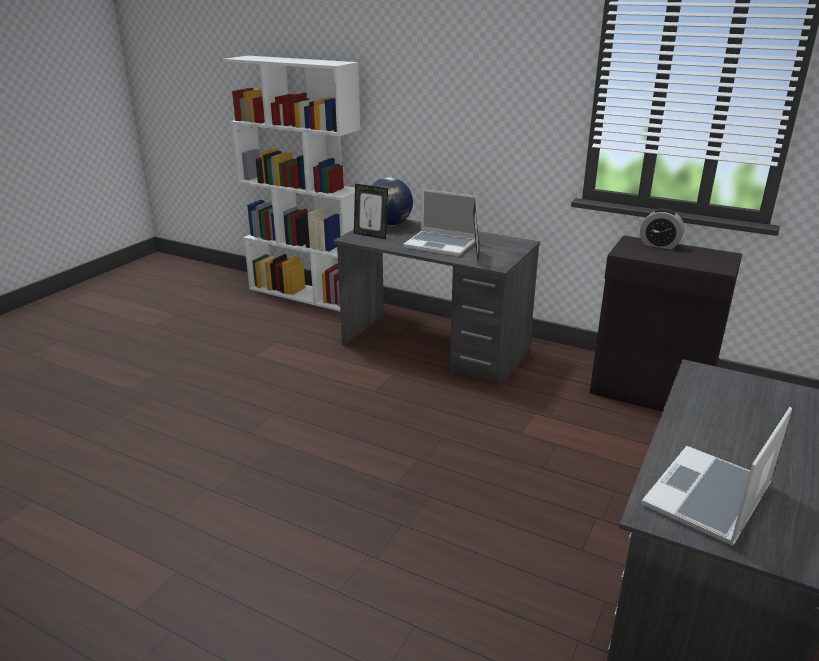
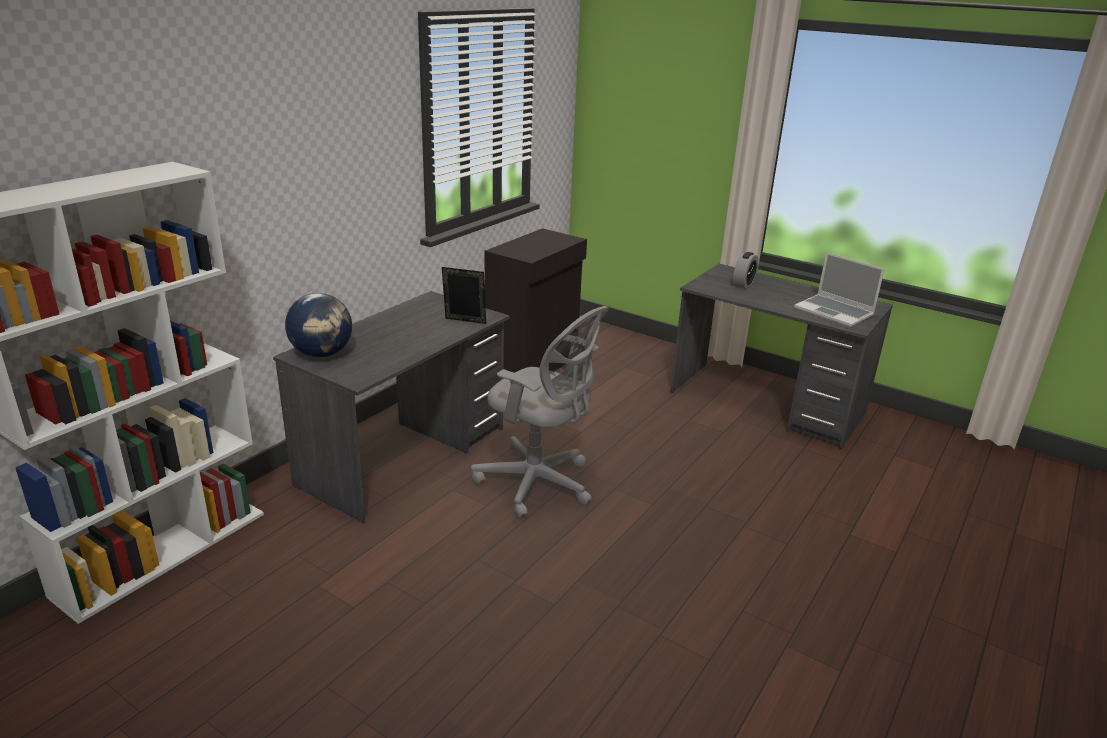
camera: 85 degrees left, 0 degrees up
(371, 235) = (355, 367): picture frame -> none
(413, 414) = (538, 484): none -> grey office chair
(441, 245) = (416, 333): laptop -> none
(659, 245) = (515, 245): alarm clock -> alarm clock (743, 284)

